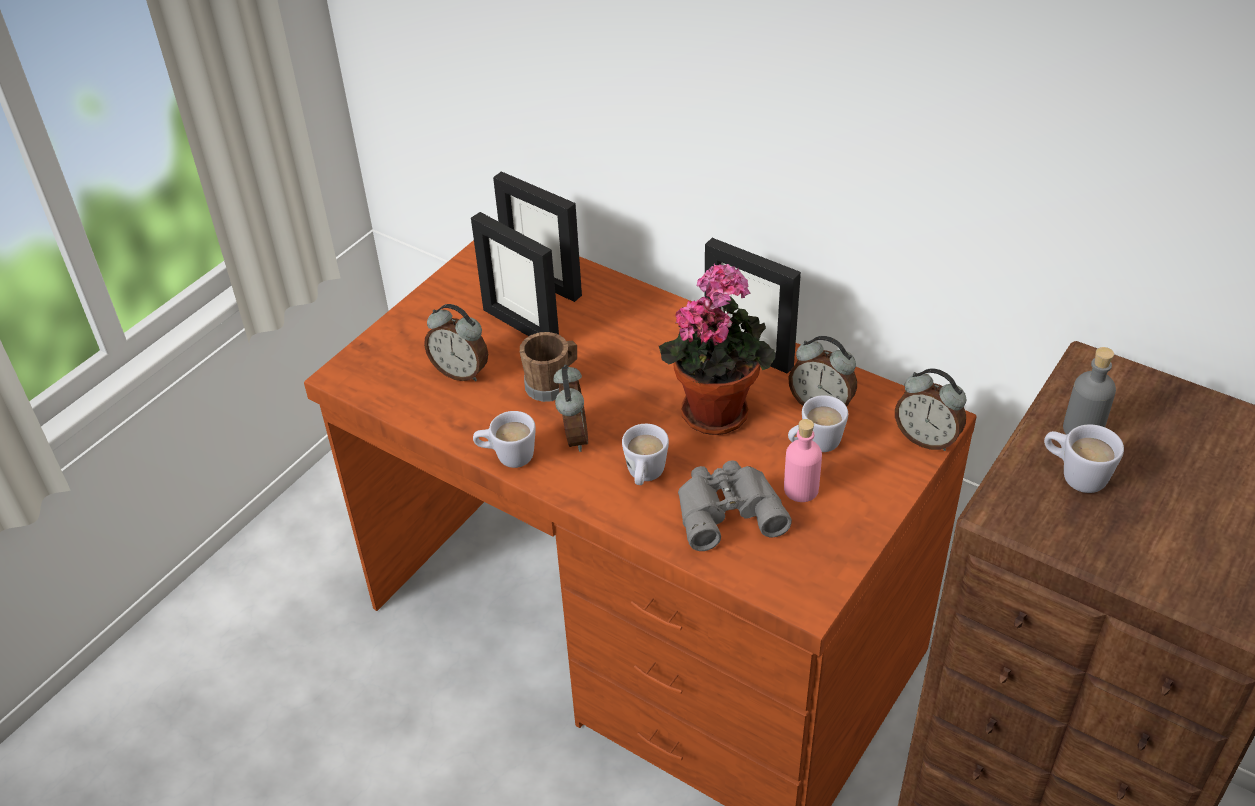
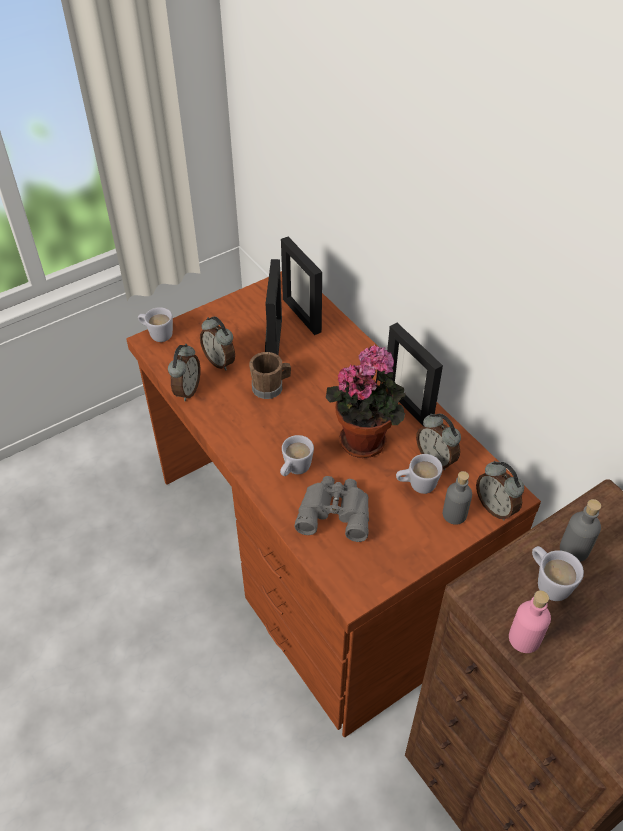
camera: 20 degrees right, 5 degrees up
(507, 457) = (217, 427): white mug -> white mug (157, 334)
(522, 325) = (274, 341): picture frame -> picture frame turned 150 degrees counterclockwise
(573, 437) = (265, 427): alarm clock -> alarm clock (186, 390)
(801, 489) = (390, 514): pink bottle -> pink bottle (524, 638)
(881, 464) = (454, 514): none -> grey bottle

